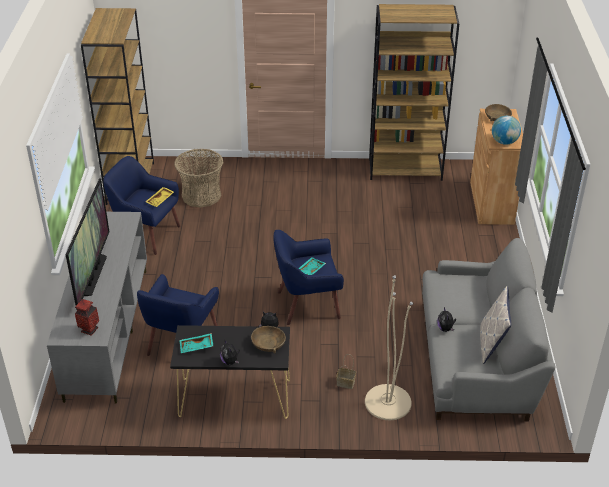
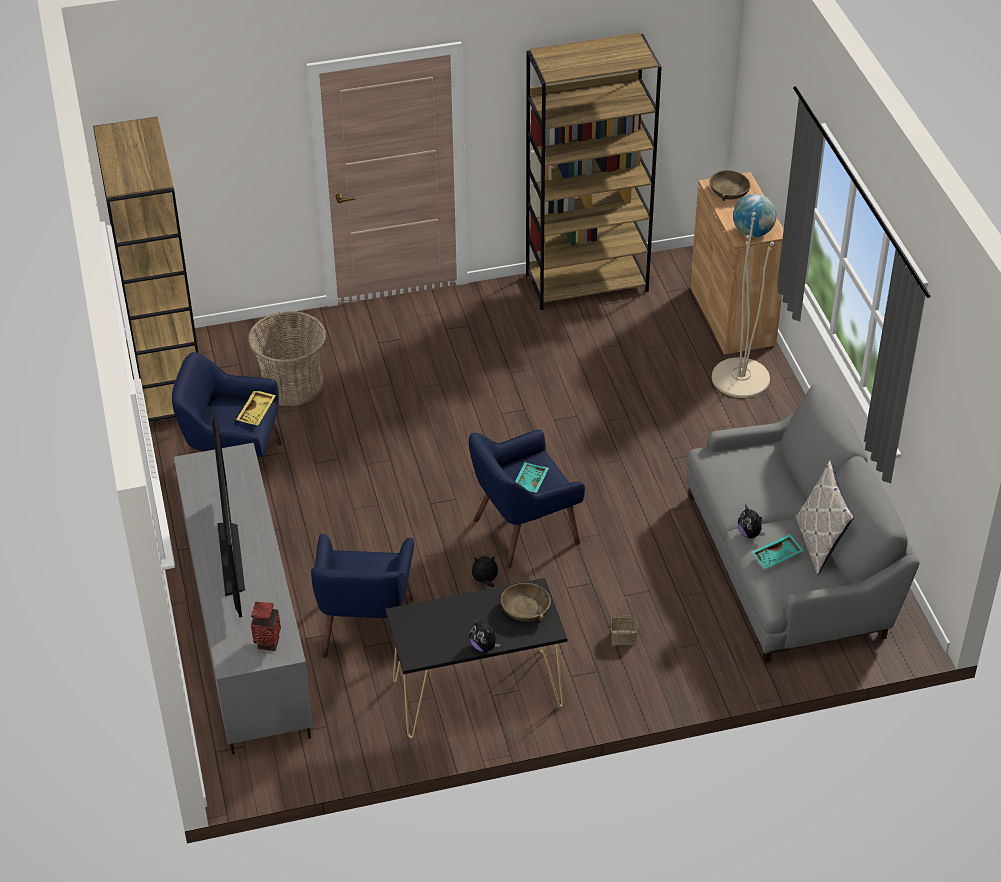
camera: 15 degrees left, 5 degrees up
(196, 347) = (427, 635): turquoise tray -> turquoise tray (777, 556)
(388, 402) = (691, 653): beige floor lamp -> beige floor lamp (740, 378)

